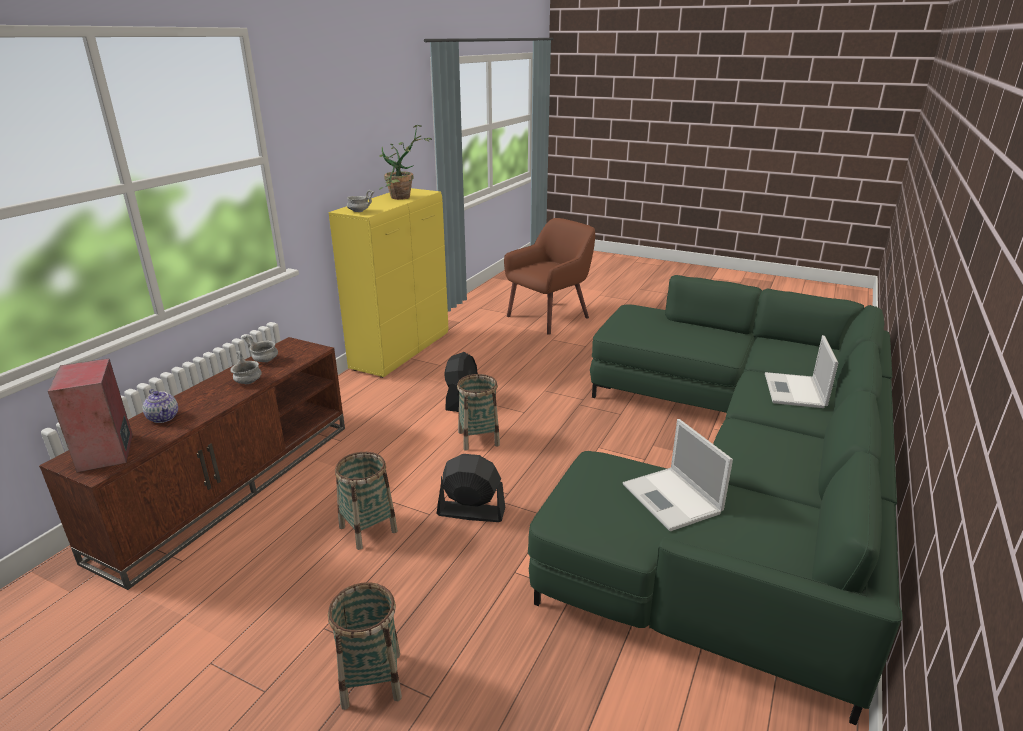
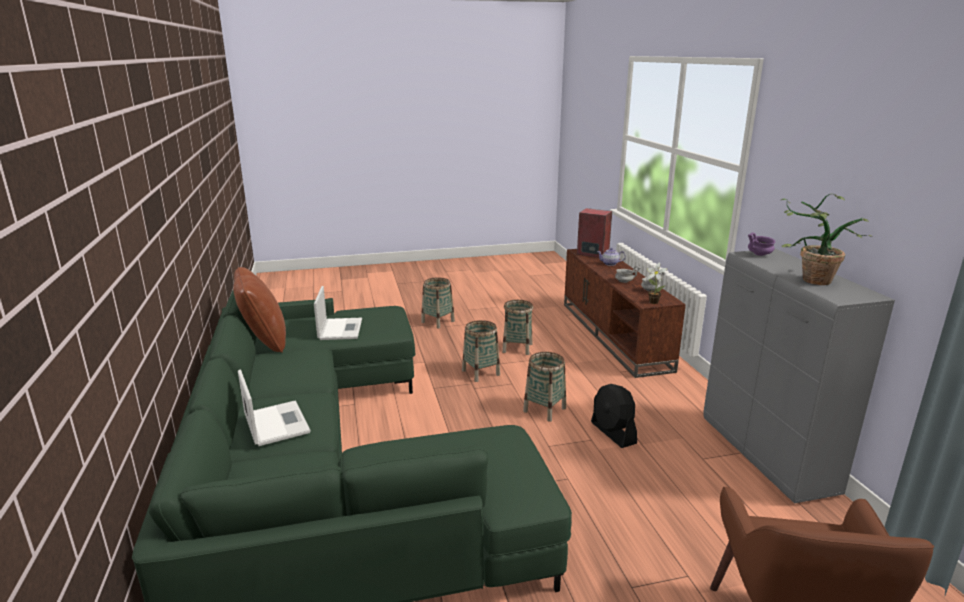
camera: 140 degrees right, 5 degrees down
(304, 349) = (652, 301): none -> potted plant
(359, 211) = (759, 254): grey bowl -> purple bowl
(401, 351) = (767, 456): yellow cabinet -> grey cabinet
(470, 511) = (481, 372): black fan -> basket
(673, 499) = (340, 329): laptop -> laptop turned 60 degrees clockwise
(803, 522) = (264, 341): none -> brown pillow

